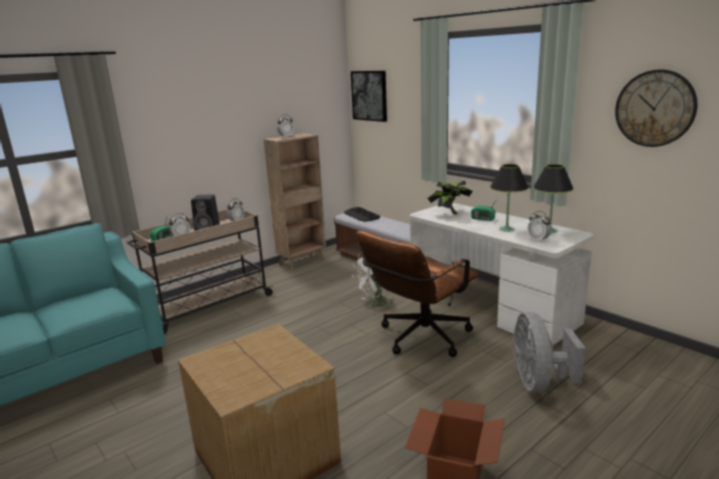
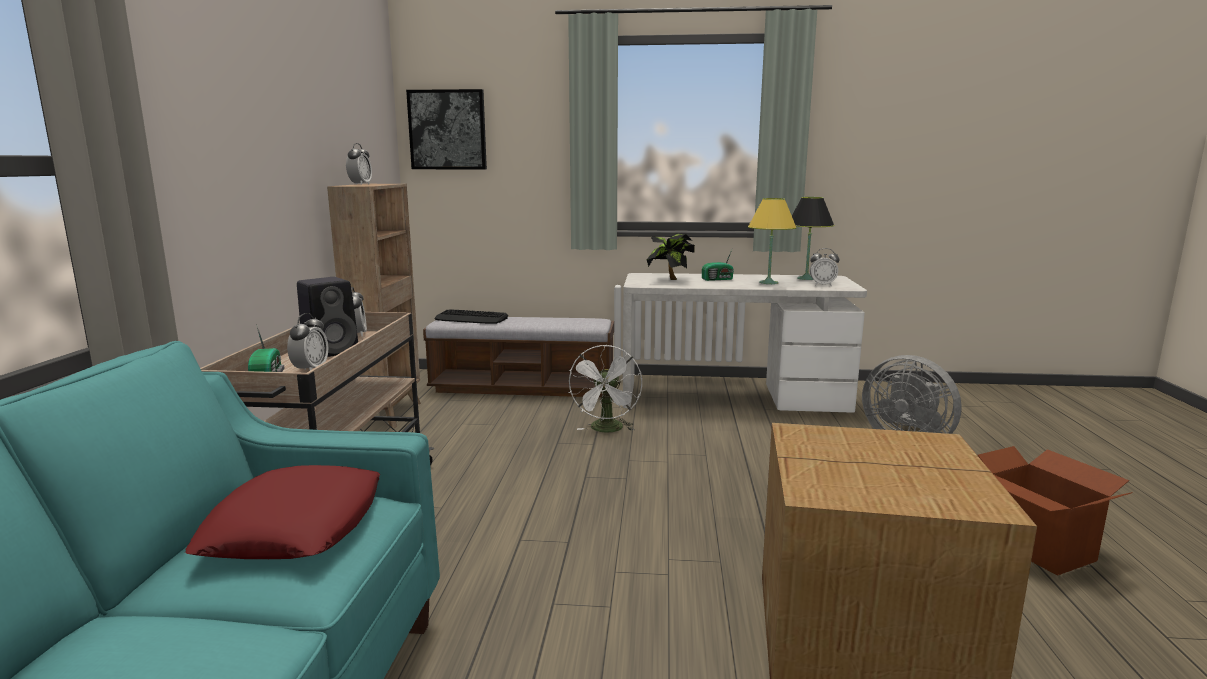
camera: 45 degrees left, 5 degrees down
(90, 302) = (295, 526): none -> red pillow
(419, 339) = (733, 446): brown office chair -> none
(506, 229) = (768, 282): black table lamp -> yellow table lamp
(655, 108) = (888, 131): wall clock -> none

